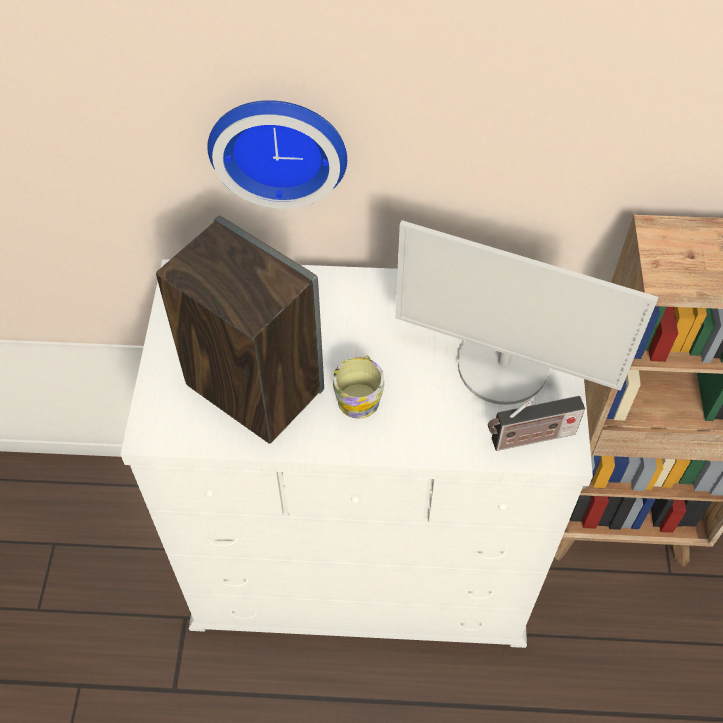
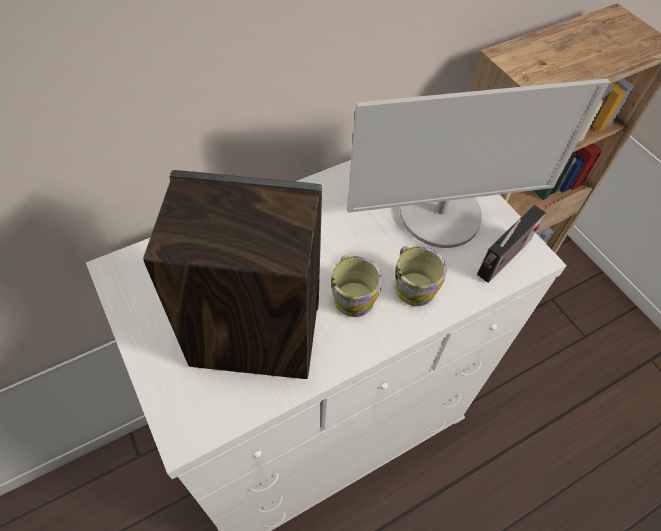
camera: 35 degrees left, 0 degrees up
(278, 146) = (174, 92): wall clock -> none
(422, 415) = (412, 284): none -> mug

